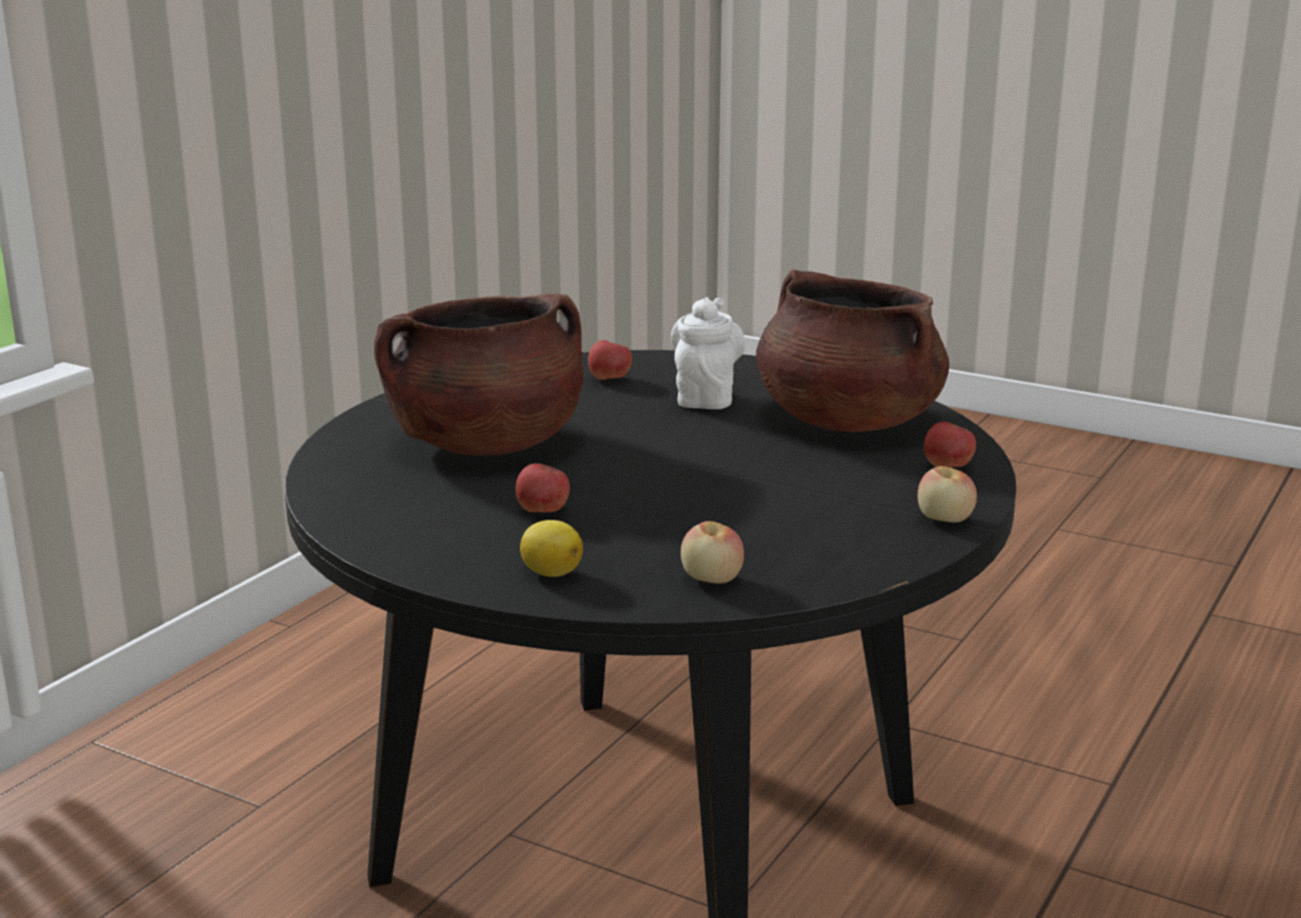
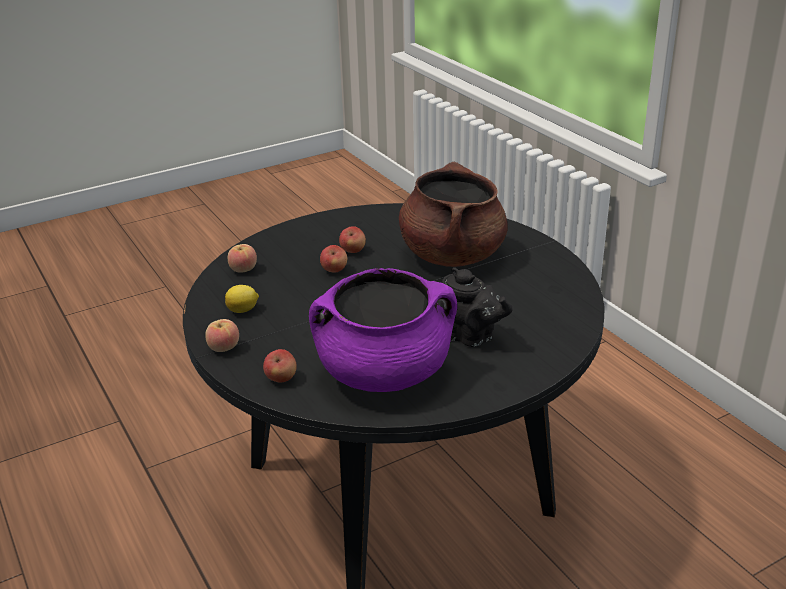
camera: 120 degrees right, 10 degrees up
(550, 572) = (292, 239): lemon -> lemon (243, 310)
(609, 379) = (534, 314): apple -> apple (334, 270)
(706, 398) = (471, 337): white teapot -> black teapot
(847, 421) = (384, 373): brown cooking pot -> purple cooking pot

